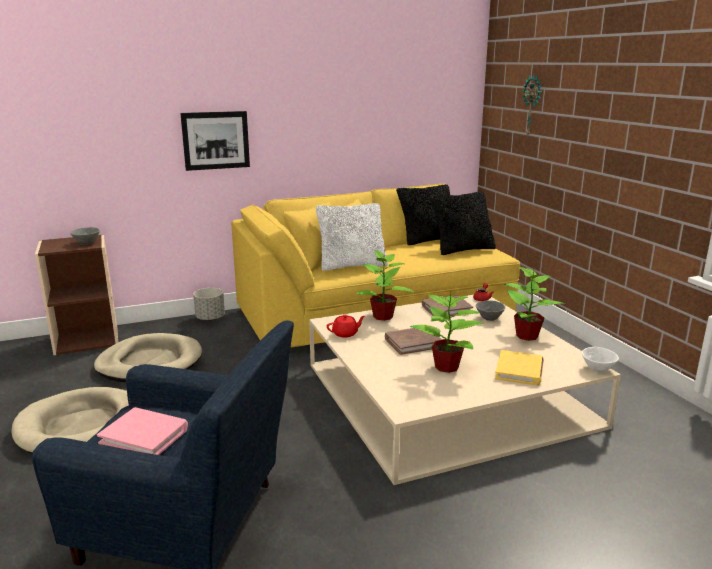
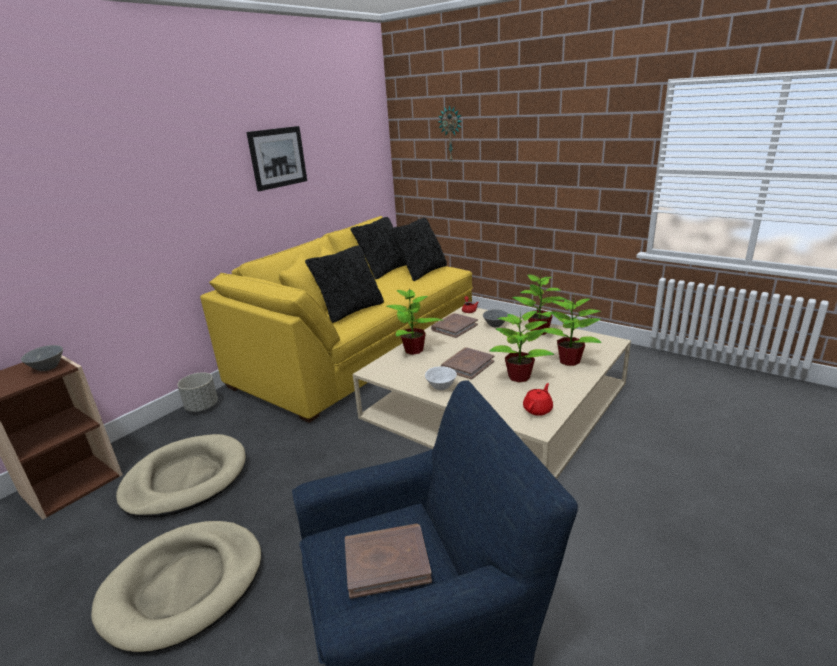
camera: 30 degrees left, 5 degrees up
(144, 436) = (387, 562): pink book -> brown book
(216, 140) = (164, 209): picture -> picture (278, 158)
(345, 334) = (403, 376): red teapot -> red teapot (538, 409)
(352, 264) = (350, 309): white pillow -> black pillow
(519, 370) = (570, 361): yellow book -> potted plant
(596, 369) = (613, 341): white bowl -> white bowl (440, 387)

